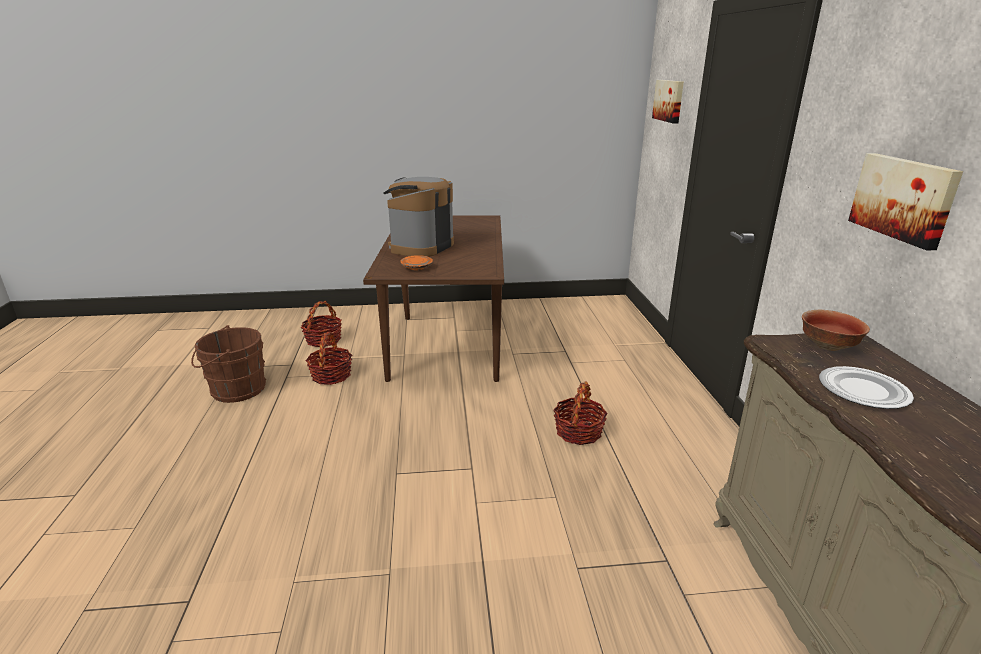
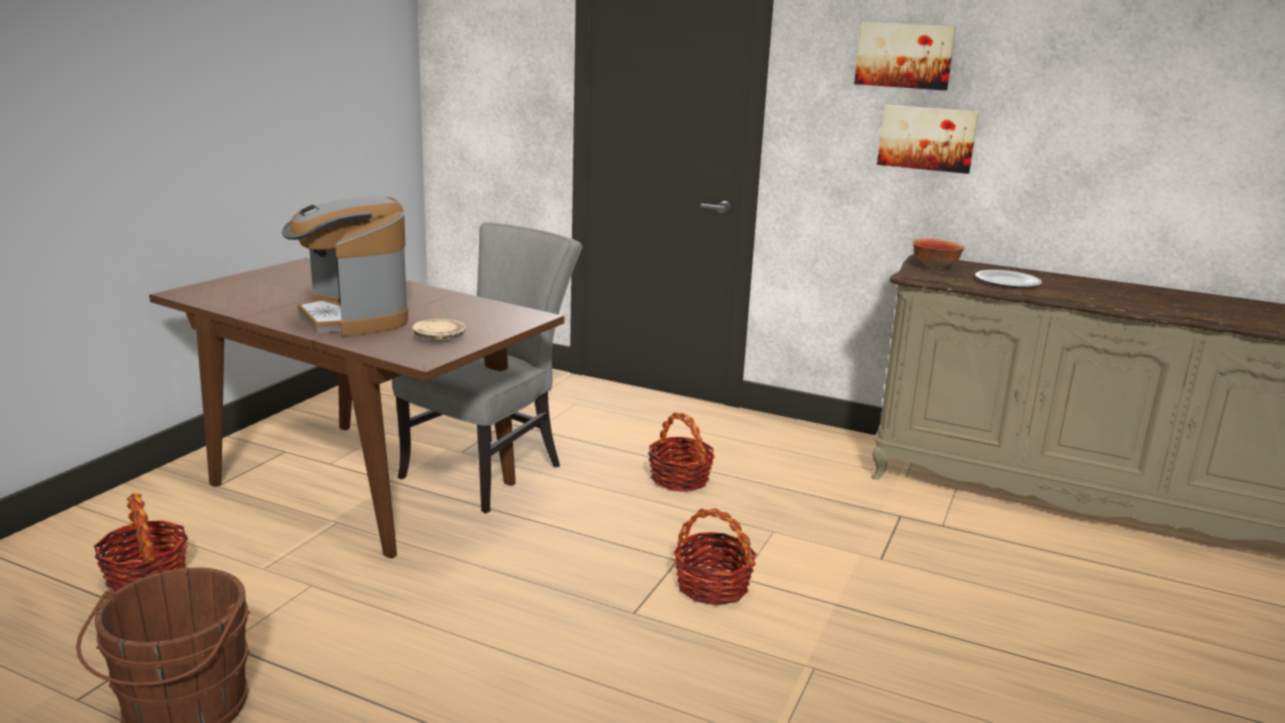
camera: 60 degrees left, 5 degrees down
(331, 375) = (296, 599): basket -> basket (712, 586)
(417, 267) = (439, 338): orange plate -> beige plate
(504, 368) = (490, 469): none -> grey chair
(669, 100) = (493, 61): picture -> picture (904, 55)

